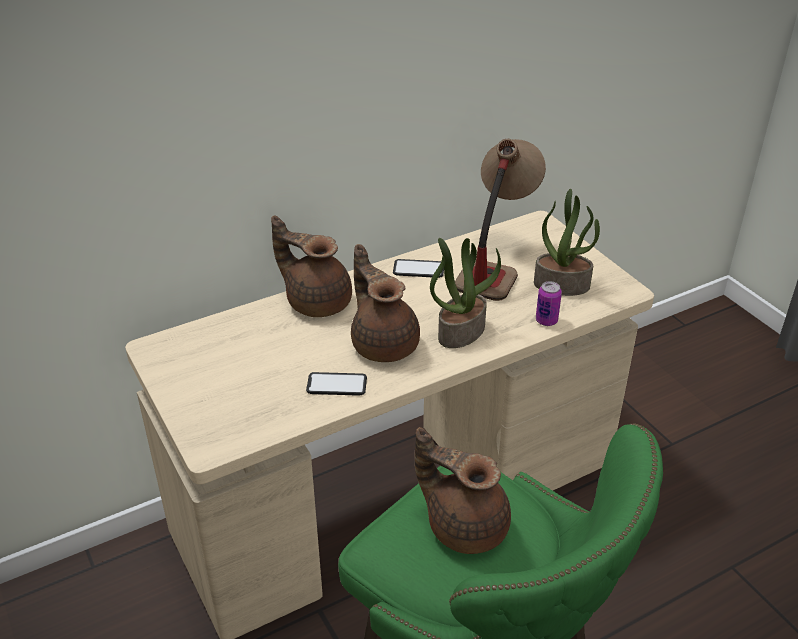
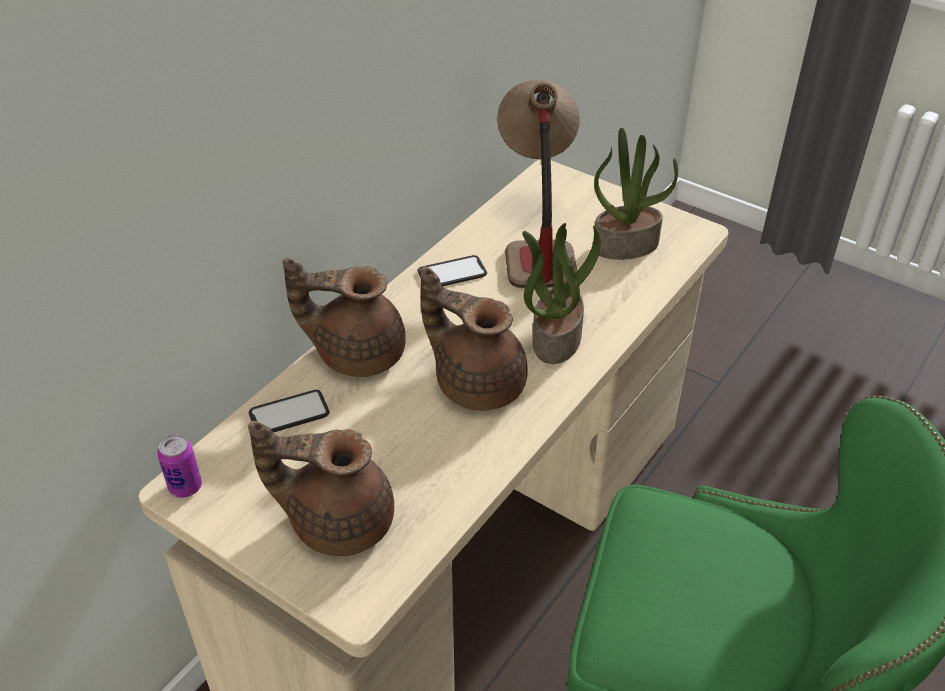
camera: 25 degrees left, 5 degrees up
(336, 385) = (458, 457): phone -> phone (289, 413)
(464, 525) = (699, 578): brown teapot -> brown teapot (337, 520)
(546, 321) = (639, 294): can -> can (185, 487)

